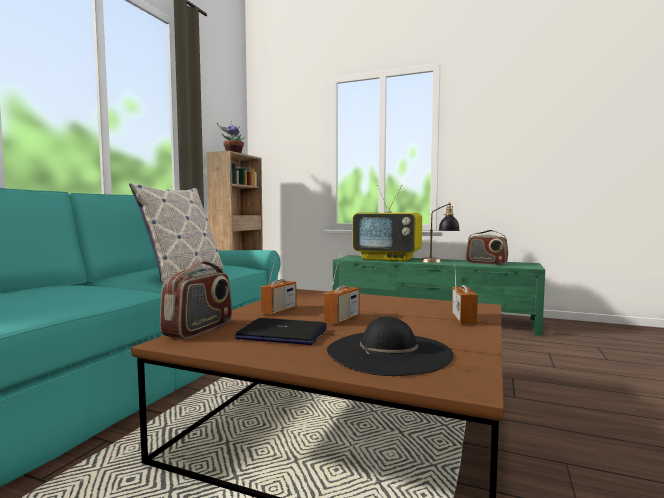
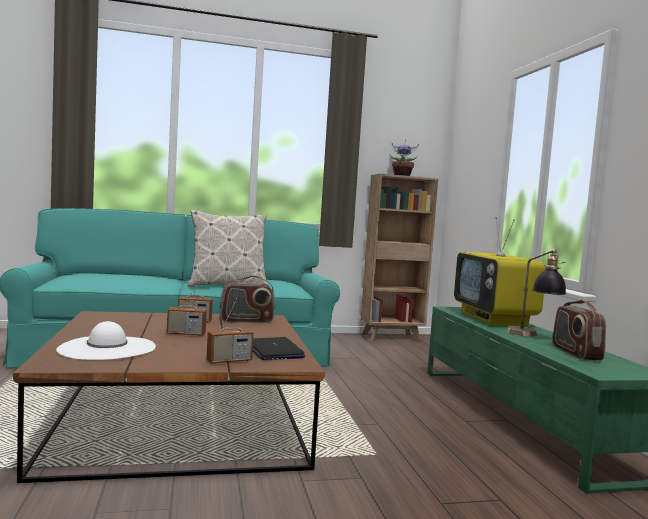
camera: 55 degrees right, 0 degrees up
(199, 329) = (126, 314): radio -> radio (246, 321)
(282, 334) = (130, 327): laptop -> laptop (274, 350)
(388, 352) = (107, 348): black hat -> white hat

